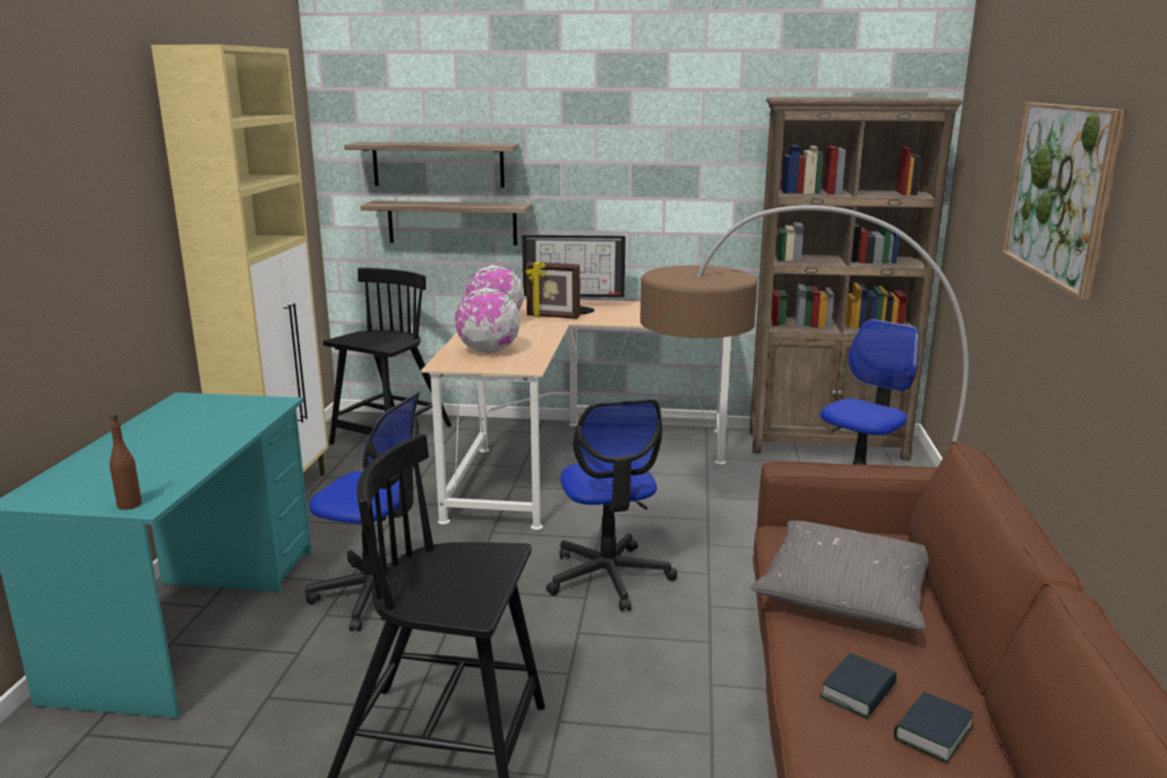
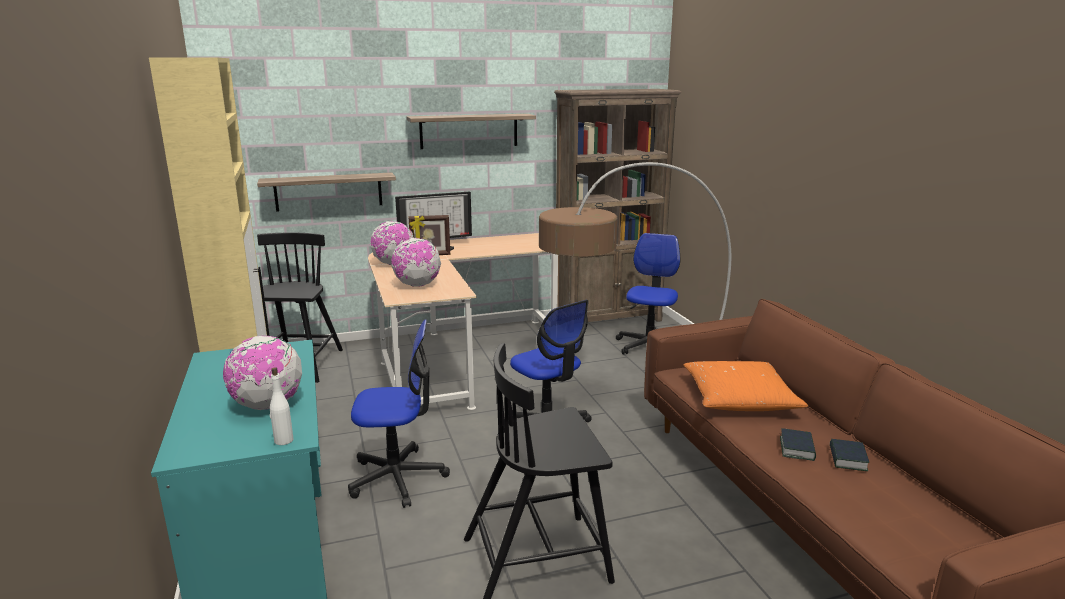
camera: 25 degrees left, 0 degrees up
(129, 504) = (283, 440): brown bottle -> white bottle
(165, 463) = (267, 405): none -> globe
(438, 164) = (315, 146): shelf -> shelf (469, 131)
(845, 593) = (739, 399): grey pillow -> orange pillow
(1060, 192) = (781, 146): picture -> none

